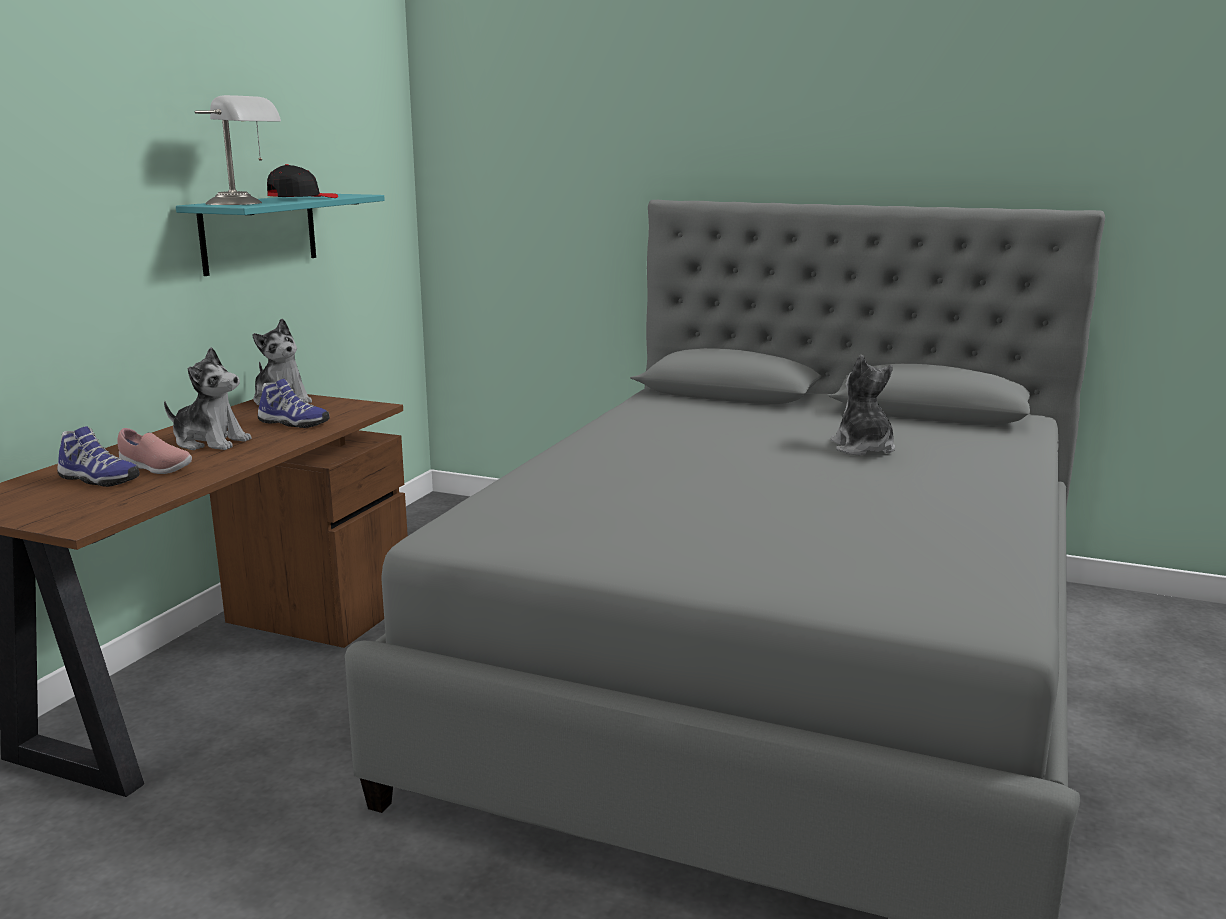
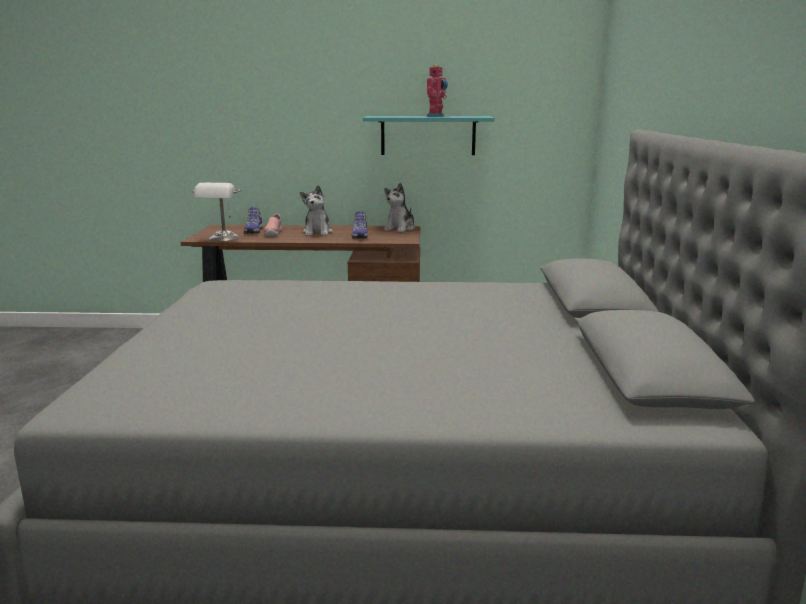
camera: 70 degrees right, 0 degrees up
(244, 203) = (387, 116): white table lamp -> white table lamp (222, 239)
(302, 198) = (436, 116): black cap -> toy robot
(863, 448) = (470, 353): plush toy -> none

